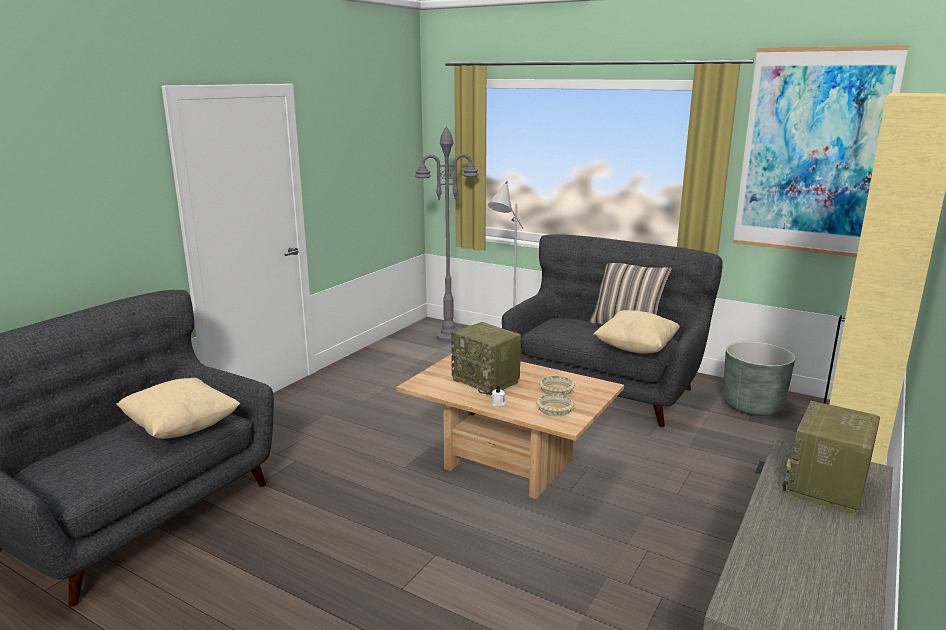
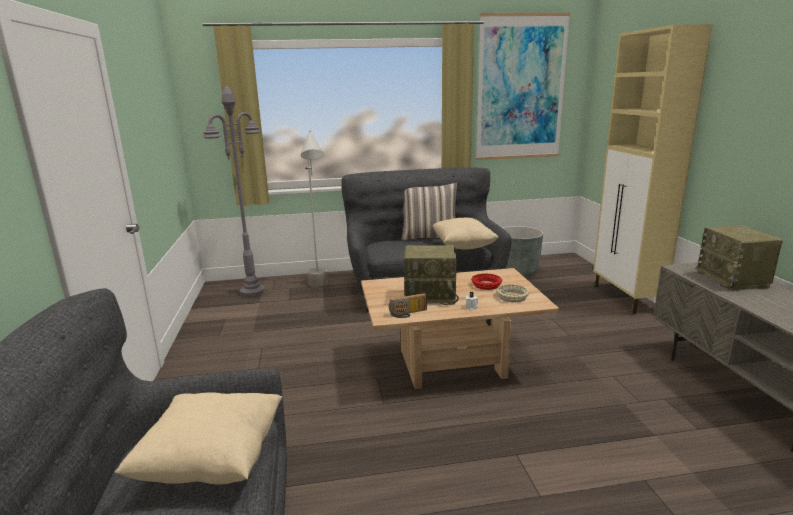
camera: 40 degrees left, 0 degrees up
(438, 388) = (408, 314): none -> radio
(556, 390) = (486, 285): beige bowl -> red bowl

